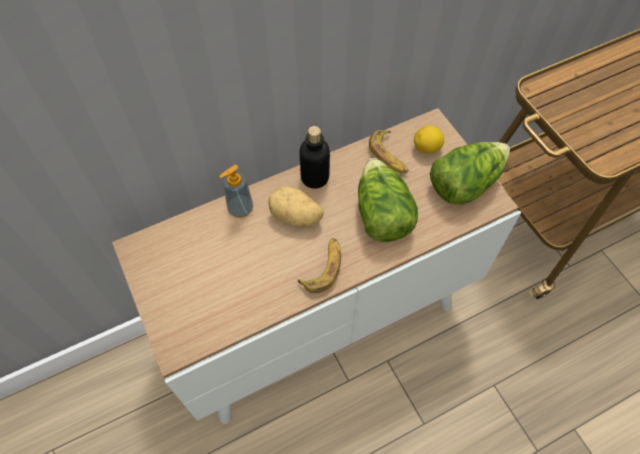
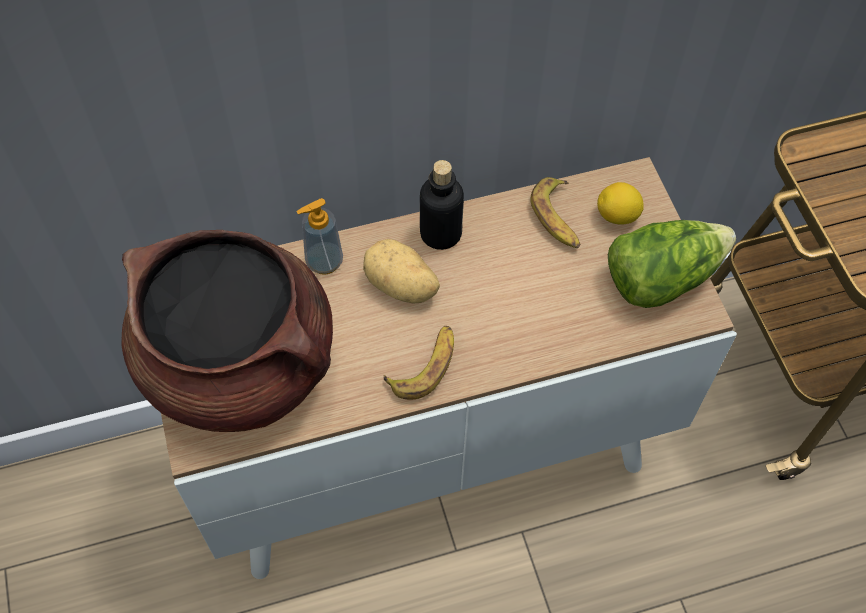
camera: 10 degrees right, 0 degrees up
(196, 289) = (240, 364): none -> brown cooking pot
(381, 214) = (526, 302): lettuce -> none

